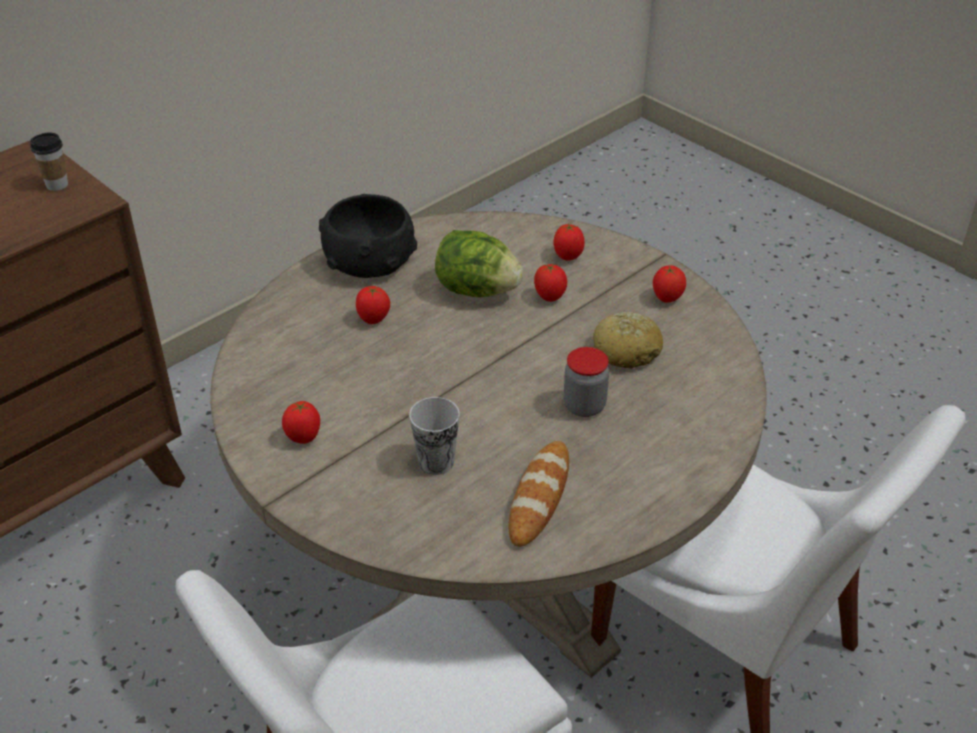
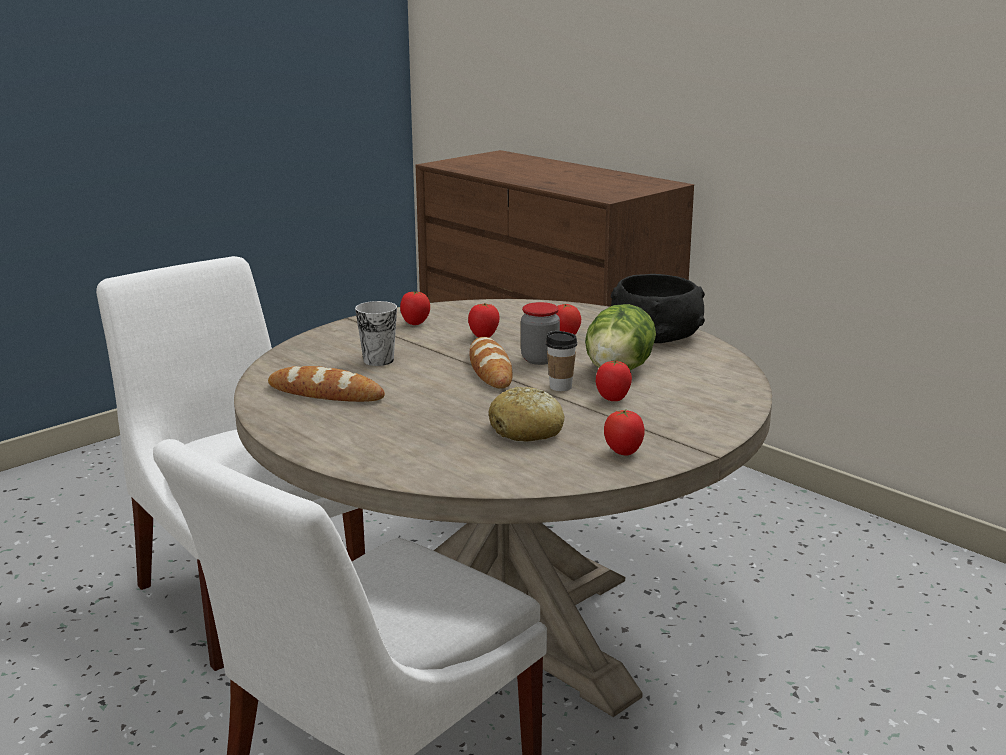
camera: 90 degrees right, 20 degrees down
(57, 185) = (626, 190): cup -> cup (560, 387)
(468, 374) = (490, 369): none -> bread
(568, 257) = (690, 408): tomato -> tomato (483, 337)
(584, 406) = (441, 410): jar -> jar (540, 359)

